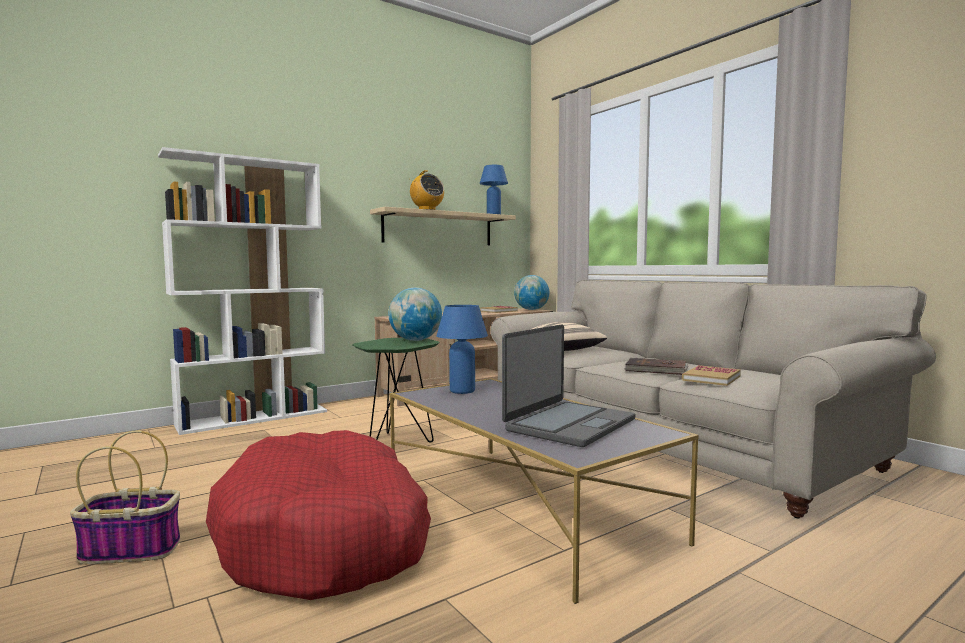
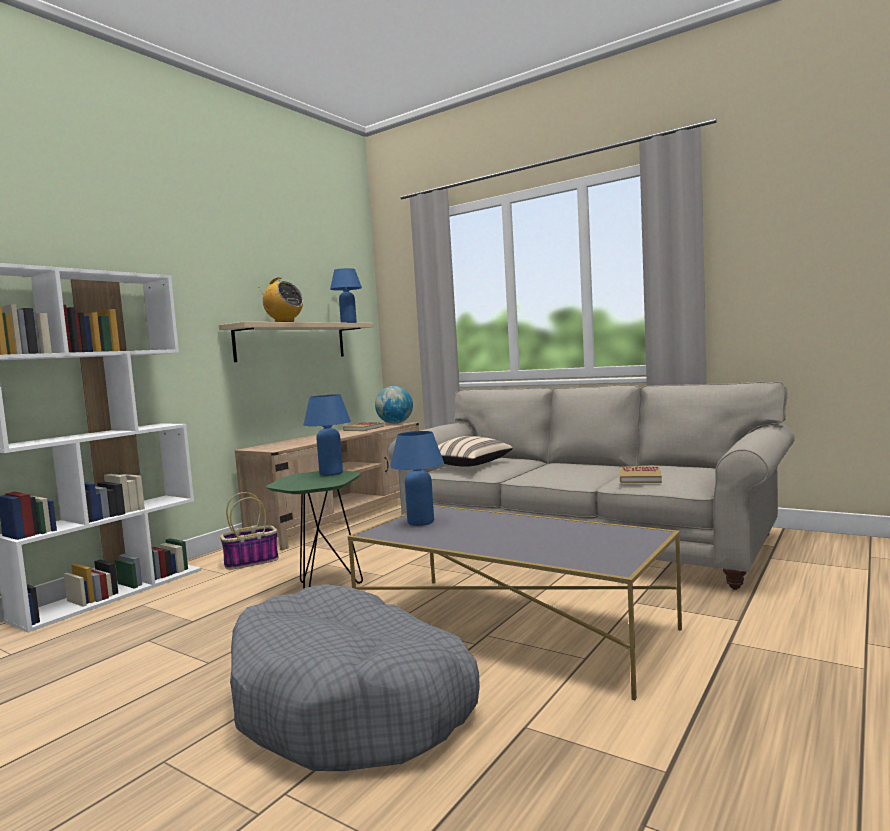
camera: 20 degrees left, 0 degrees up
(133, 550) = (133, 773): basket -> basket (252, 561)
(326, 537) = (351, 702): red dog bed -> grey dog bed
(415, 340) = (331, 473): globe -> blue table lamp
(569, 424) = (568, 539): laptop -> none
(656, 369) = (579, 475): brown book -> none

